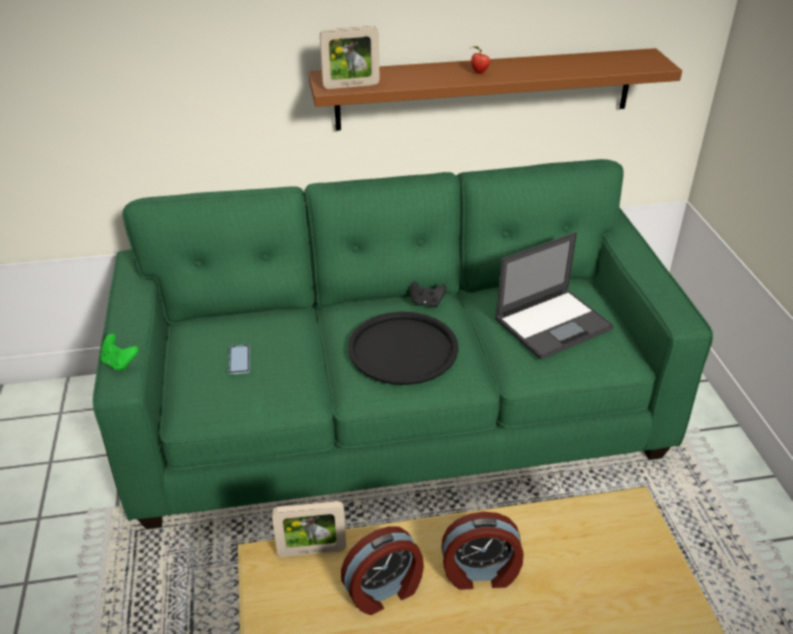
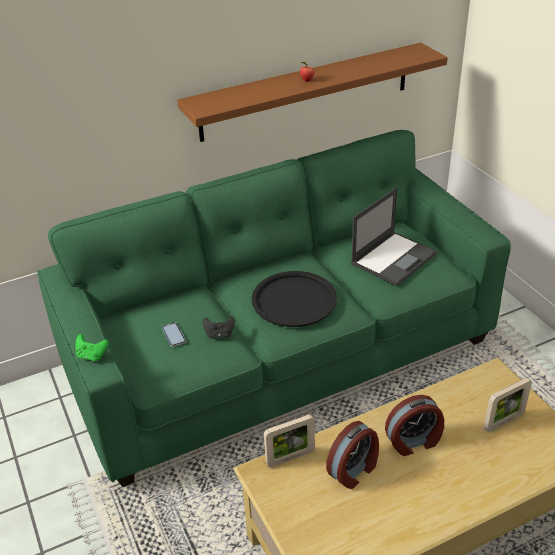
camera: 15 degrees left, 0 degrees up
(351, 85) = (218, 106): picture frame -> picture frame (503, 421)
(426, 303) = (294, 262): black game controller -> black game controller (219, 334)

